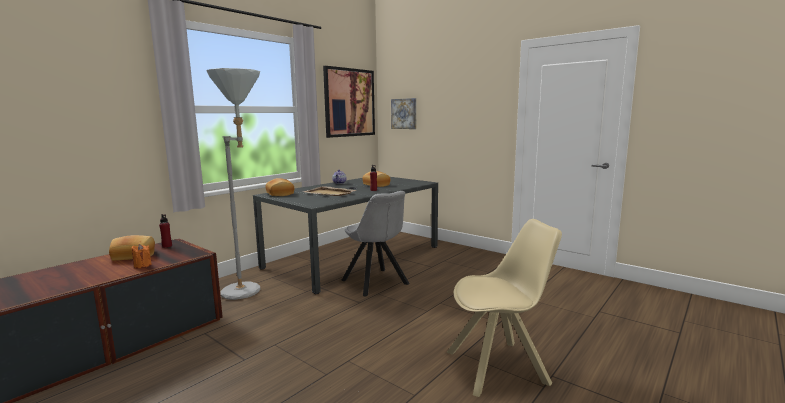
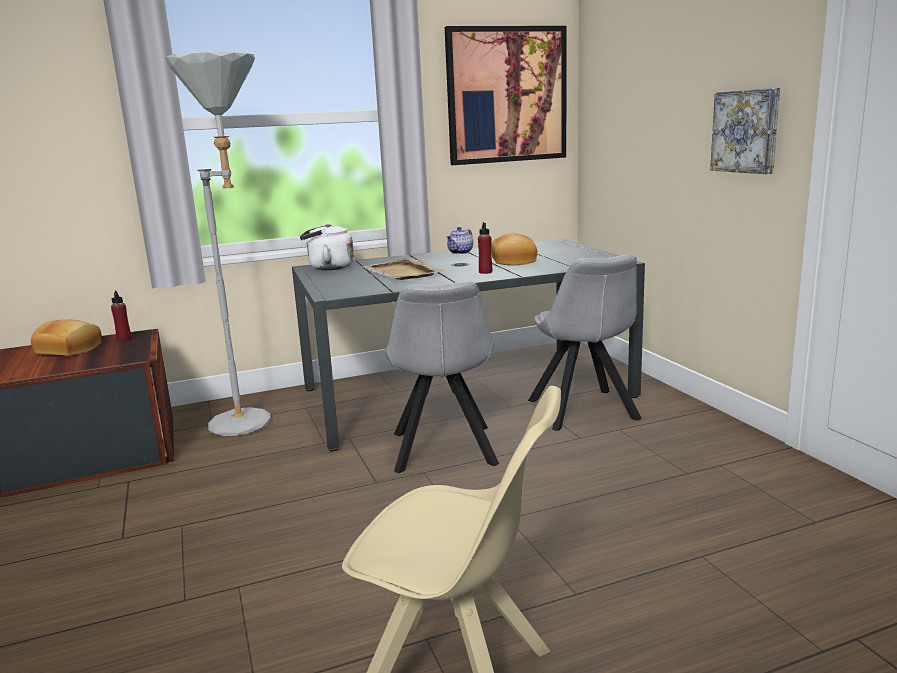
camera: 30 degrees right, 5 degrees up
(142, 265) = (53, 366): orange candle -> none
(279, 194) = (328, 268): bread -> white kettle
(404, 113) = (616, 113): picture -> picture (746, 131)
(420, 256) = (583, 411): none -> grey chair

